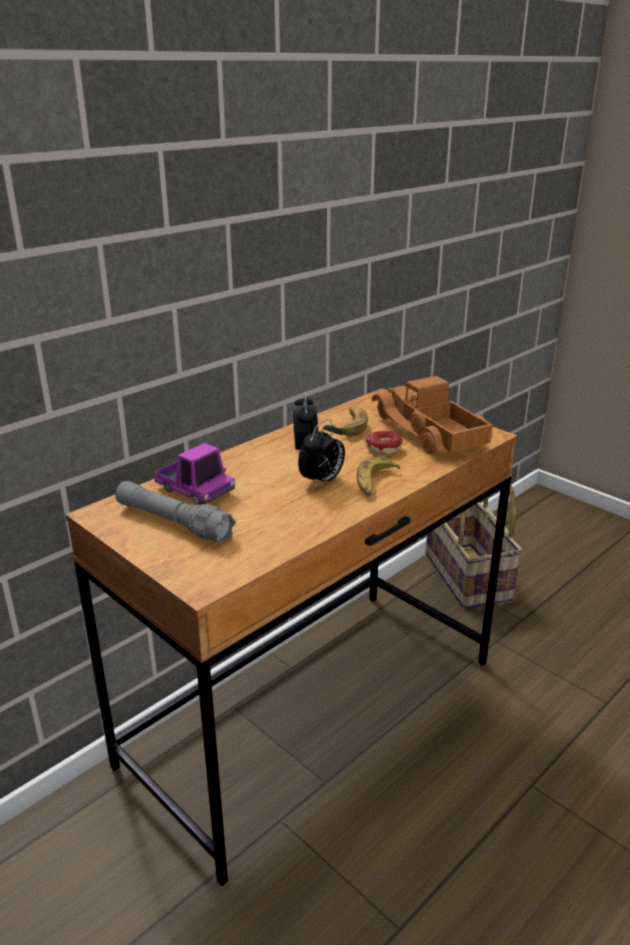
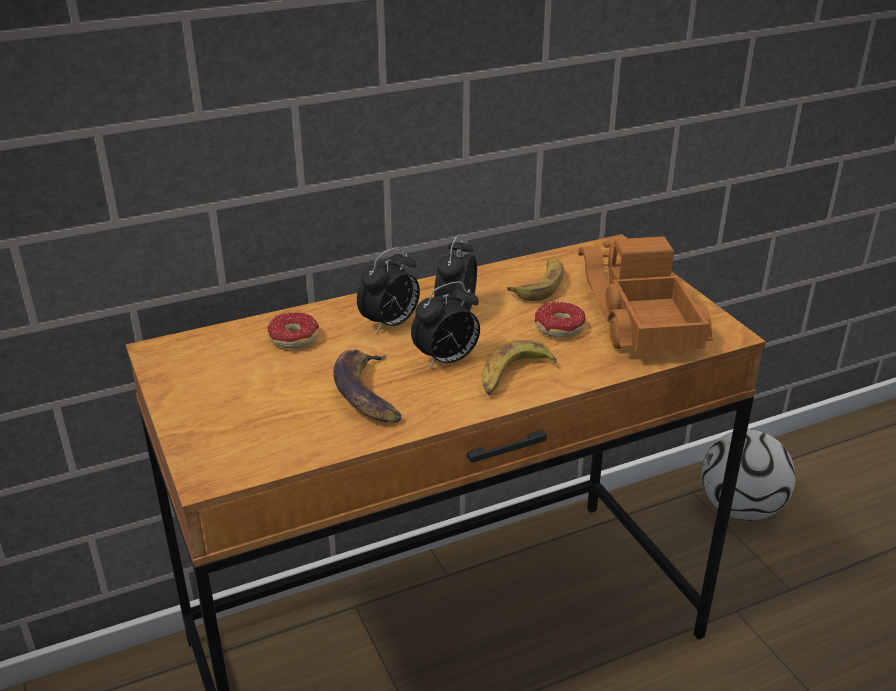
camera: 20 degrees right, 5 degrees up
(173, 522) = (233, 382): grey flashlight -> none
(195, 490) = (285, 342): toy truck -> donut
(265, 466) = (390, 324): none -> alarm clock
(280, 511) = (366, 393): none -> banana
(469, 576) = (741, 508): basket -> football

